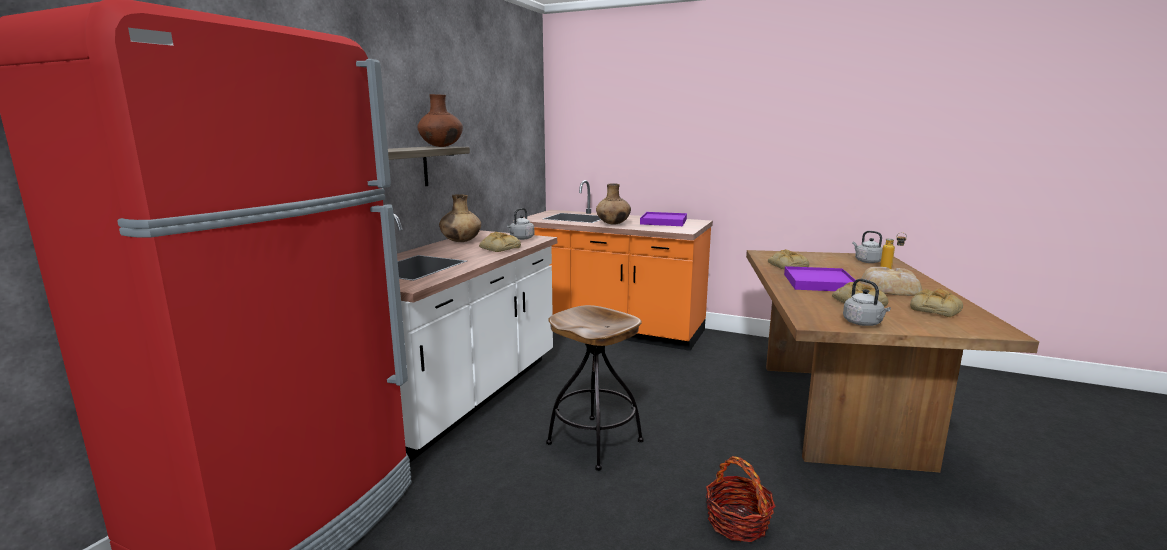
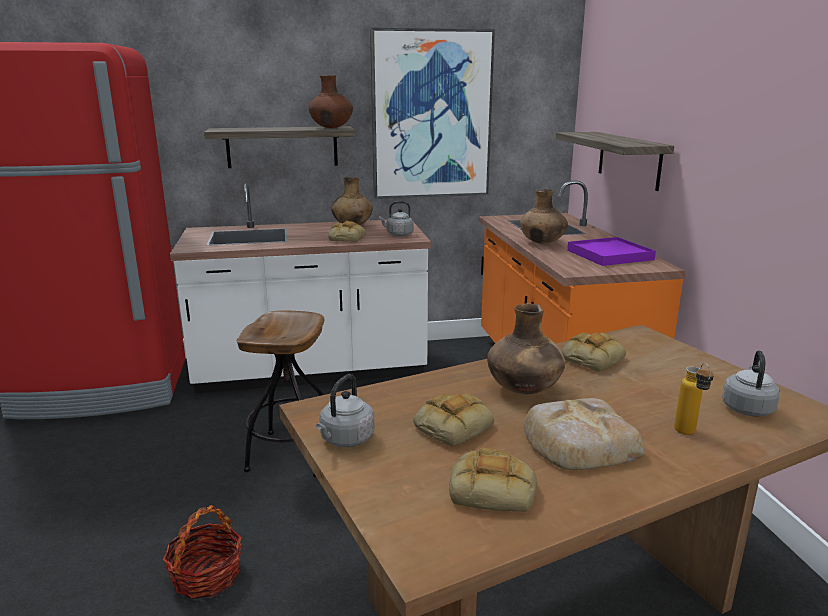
camera: 55 degrees right, 5 degrees up
(480, 135) = (431, 115): none -> picture
(630, 159) = (629, 159): none -> shelf
(819, 283) = (523, 390): purple tray -> brown vase

